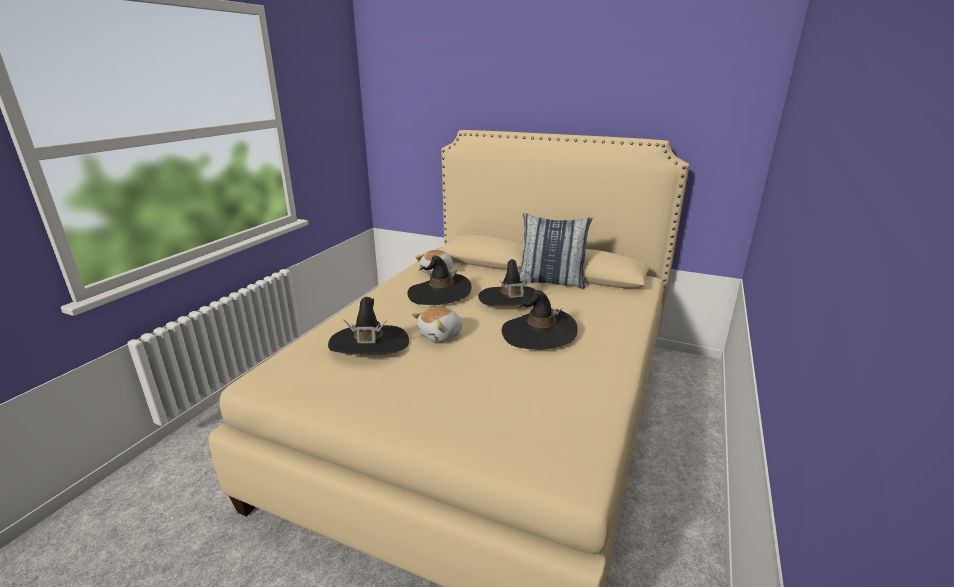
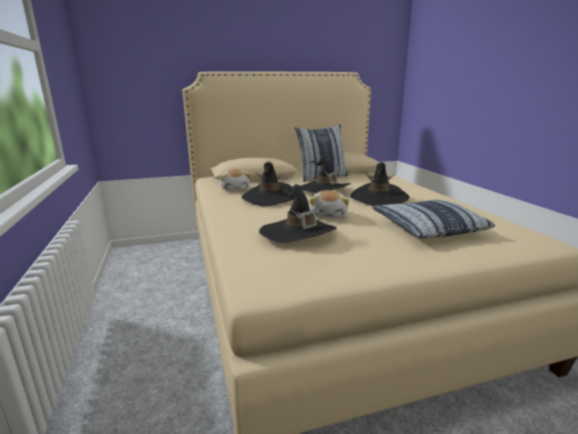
camera: 40 degrees left, 5 degrees down
(494, 391) = (427, 228): none -> pillow

